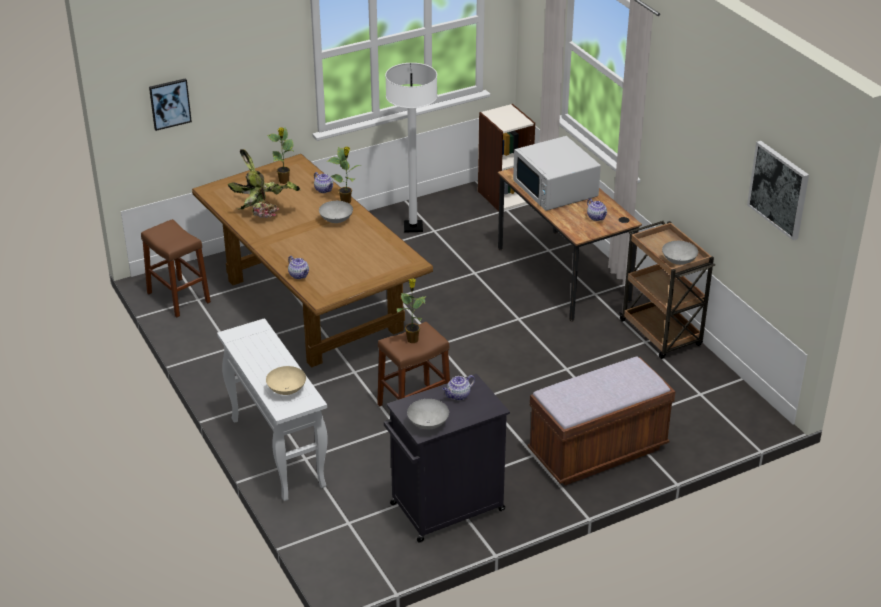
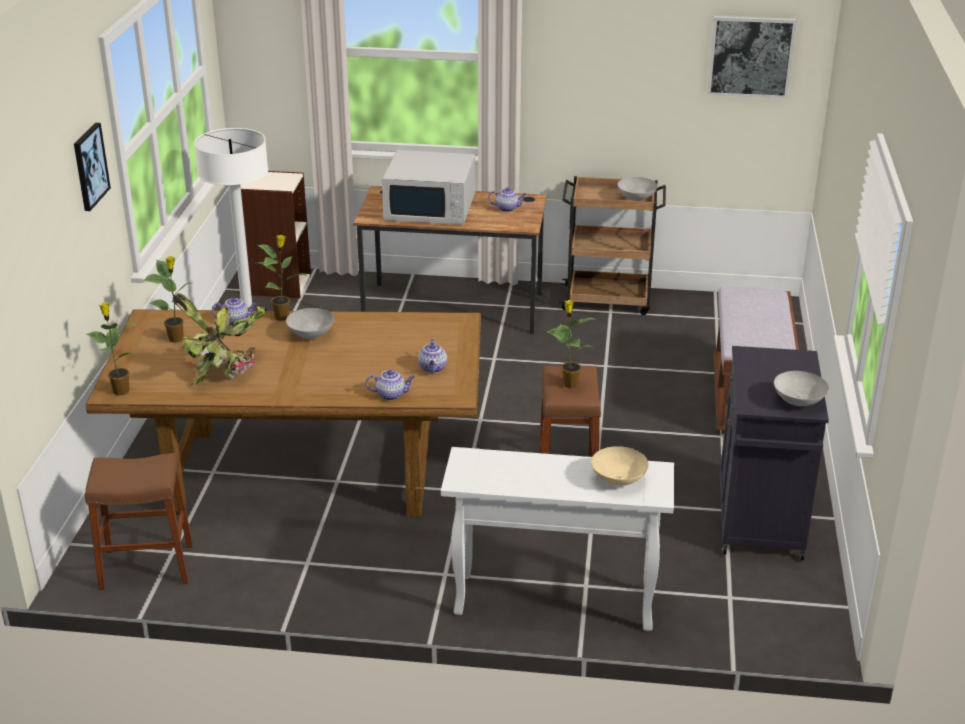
camera: 55 degrees left, 5 degrees down
(169, 103) = (32, 282): picture -> picture (89, 166)
(214, 191) = (120, 390): none -> potted plant
(458, 395) = (763, 368): teapot -> teapot (433, 368)

